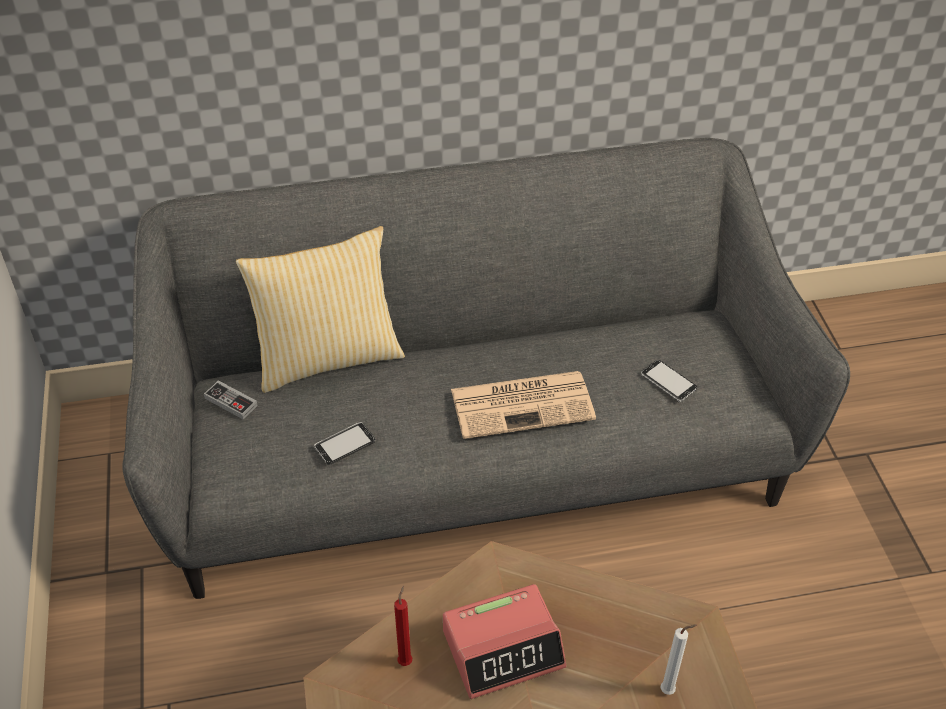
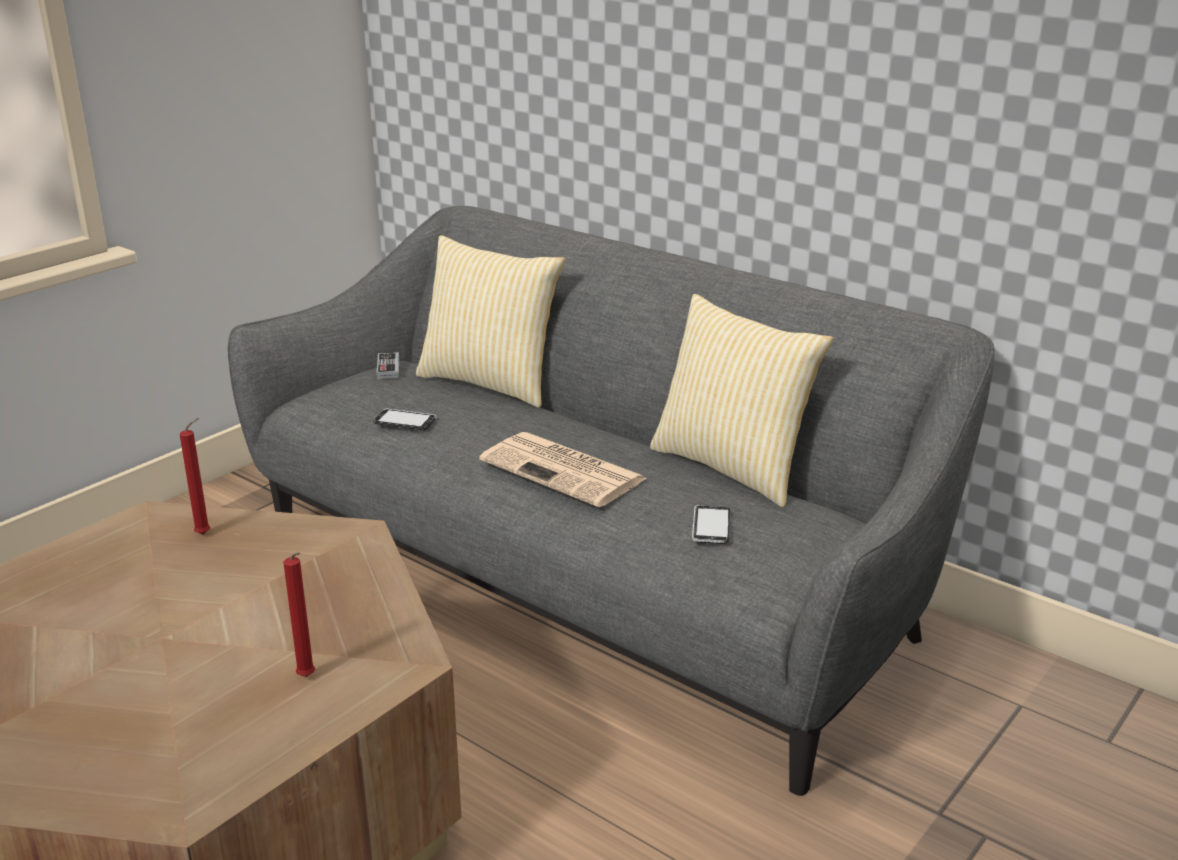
camera: 50 degrees right, 20 degrees down
(504, 648) = (266, 572): alarm clock -> none
(598, 320) = (733, 467): none -> pillow
(670, 690) = (308, 678): white candle -> red candle

